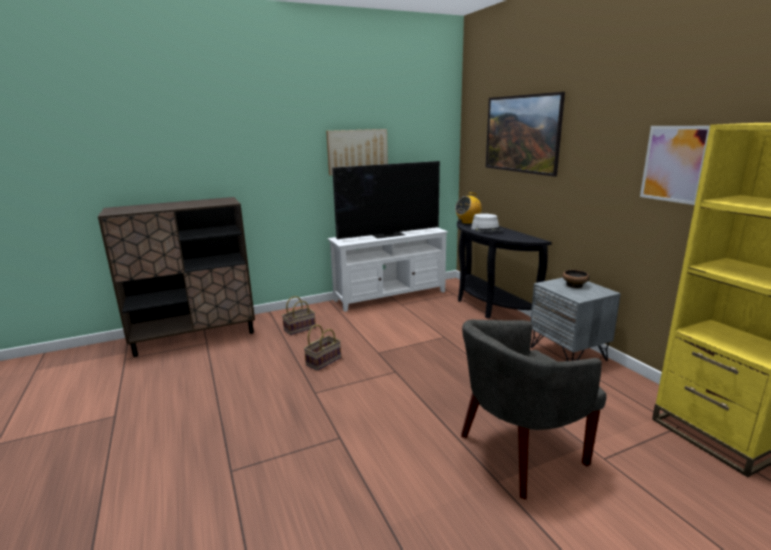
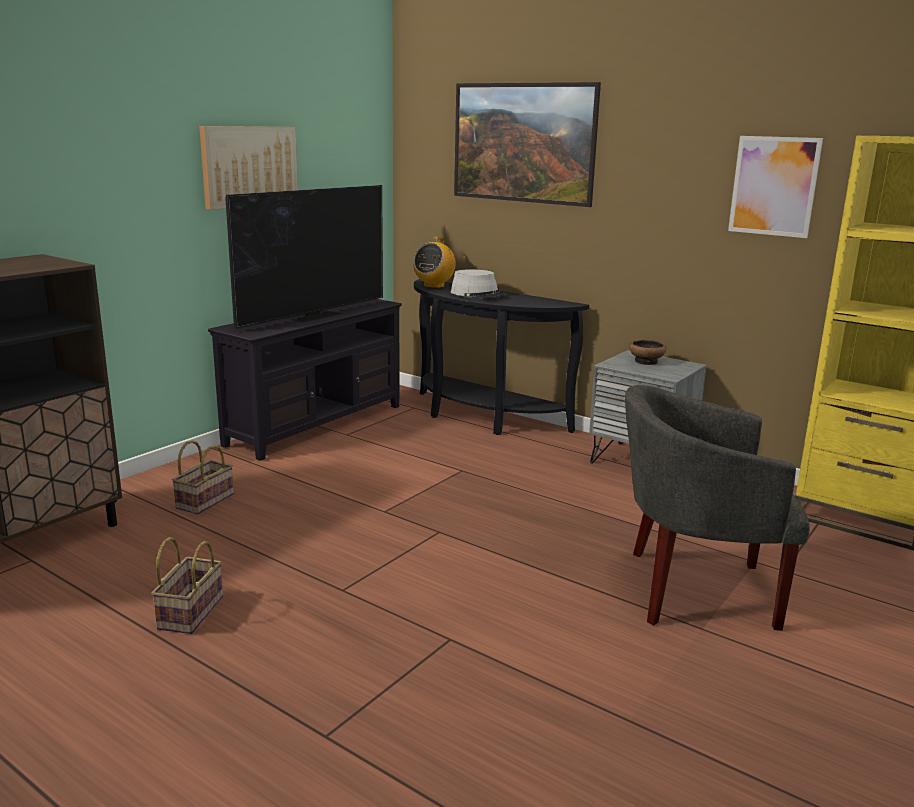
camera: 30 degrees left, 0 degrees up
(323, 361) = (306, 541): basket -> basket (190, 611)
(390, 296) = (315, 425): white tv stand -> black tv stand
(519, 452) = (694, 590): grey armchair -> grey armchair turned 60 degrees clockwise

